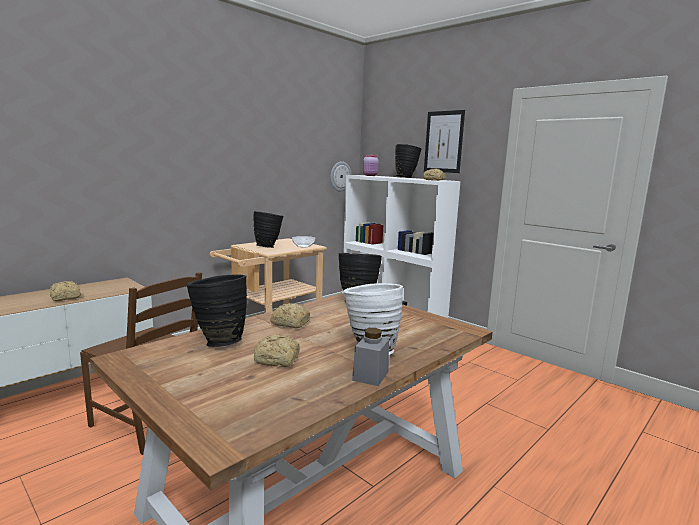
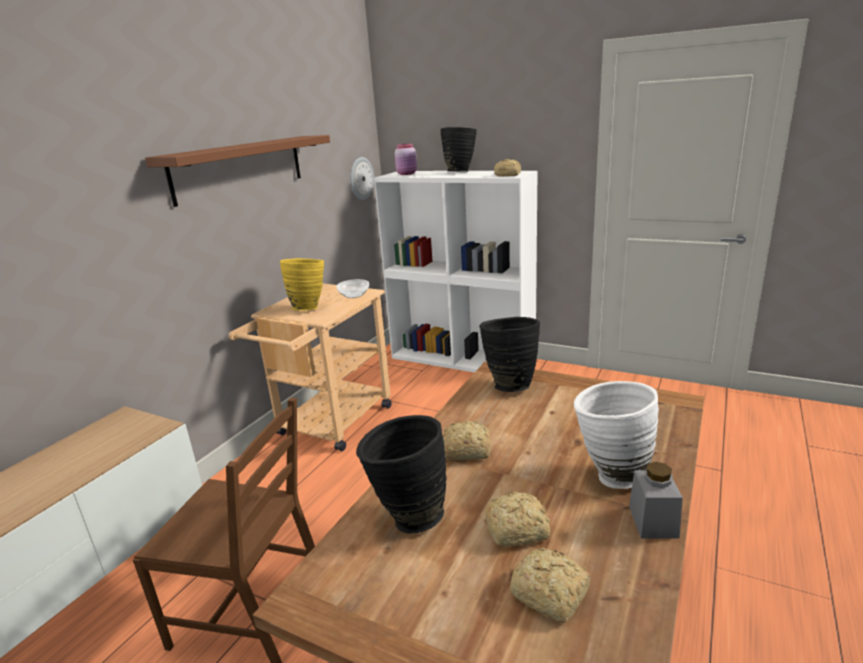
camera: 15 degrees left, 10 degrees up
(65, 297) = (61, 477): bread -> bread (551, 595)
(243, 149) = (240, 168): none -> brown shelf
(268, 247) = (309, 307): black vase -> yellow vase
(443, 142) = (507, 118): picture -> none

